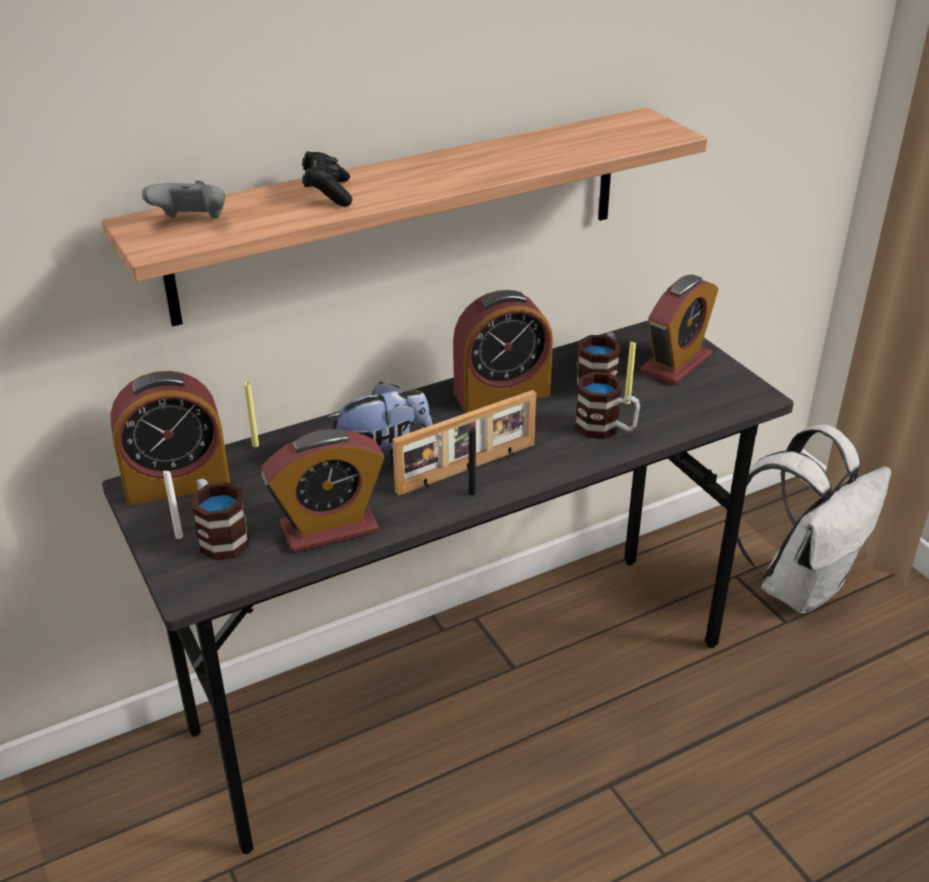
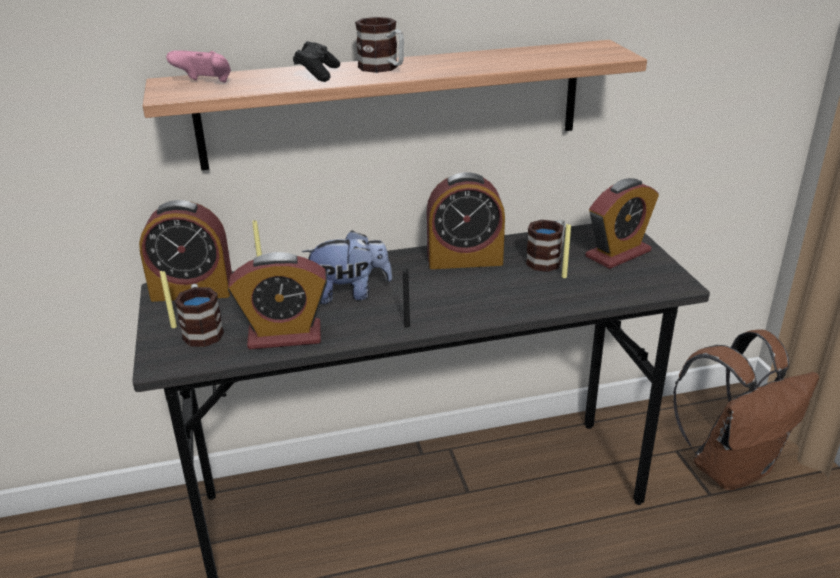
camera: 15 degrees right, 5 degrees down
(179, 536) = (174, 326): white candle -> yellow candle
(191, 222) = (205, 84): grey game controller -> pink game controller
(468, 469) = (412, 308): picture frame -> none
(605, 429) = (537, 294): mug -> mug (383, 68)
(800, 585) = (731, 467): white backpack -> brown backpack

